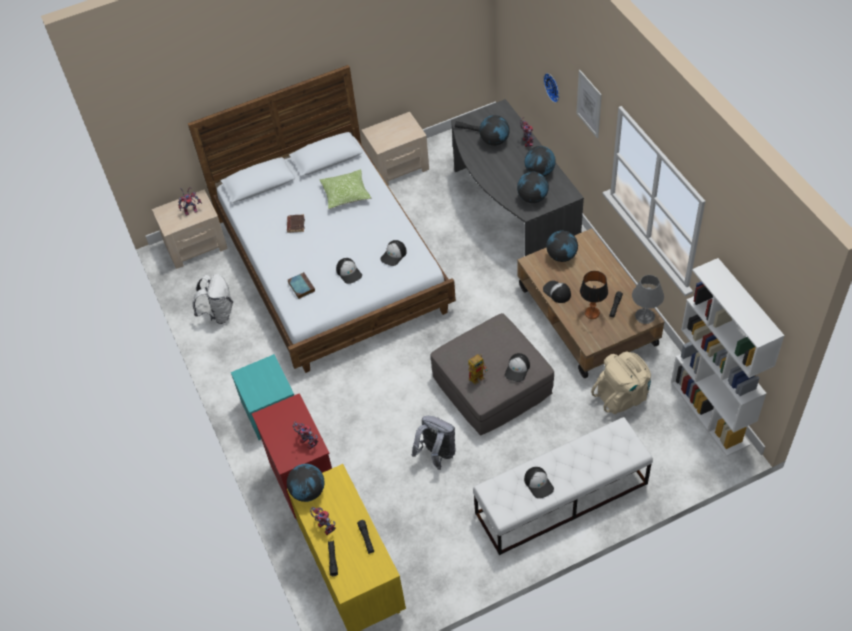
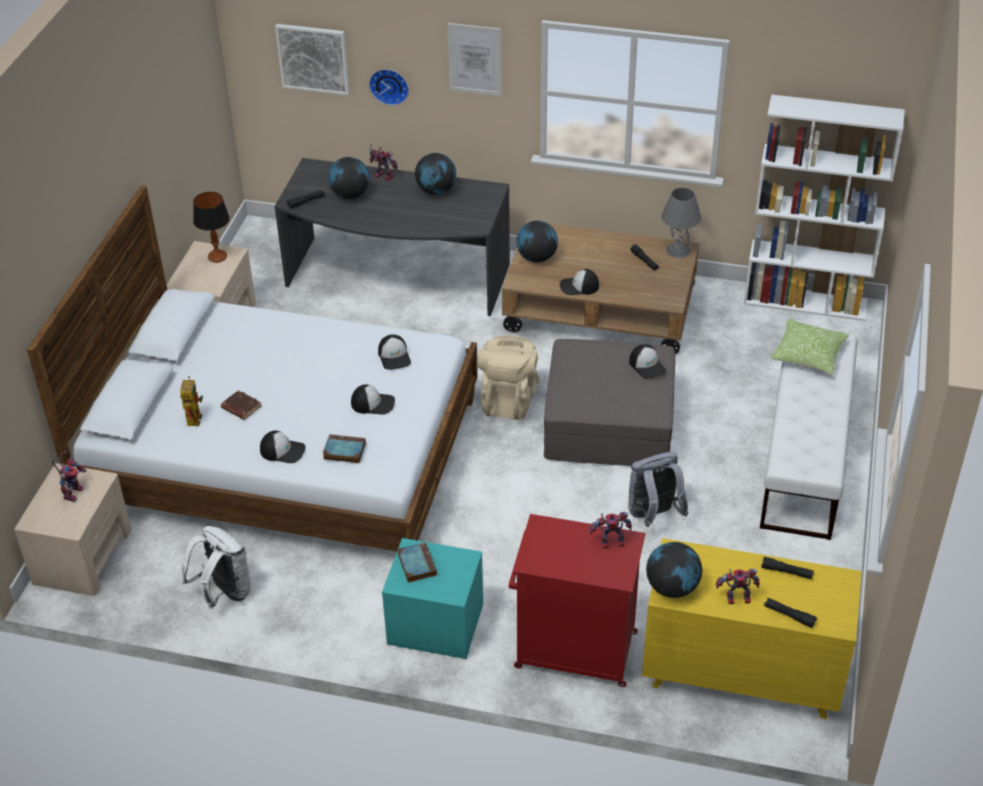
camera: 55 degrees left, 10 degrees down
(261, 372) = (416, 564): none -> book
(346, 194) = (252, 345): pillow -> pillow (808, 355)
(478, 376) = (623, 397): toy robot -> toy robot (193, 417)
(525, 41) = (313, 58): none -> picture
(532, 198) = (464, 213): globe -> none
(539, 483) = (813, 426): cap -> cap (283, 450)
(592, 313) = (634, 279): table lamp -> table lamp (217, 256)
(622, 395) = (724, 343): beige backpack -> beige backpack (508, 400)

